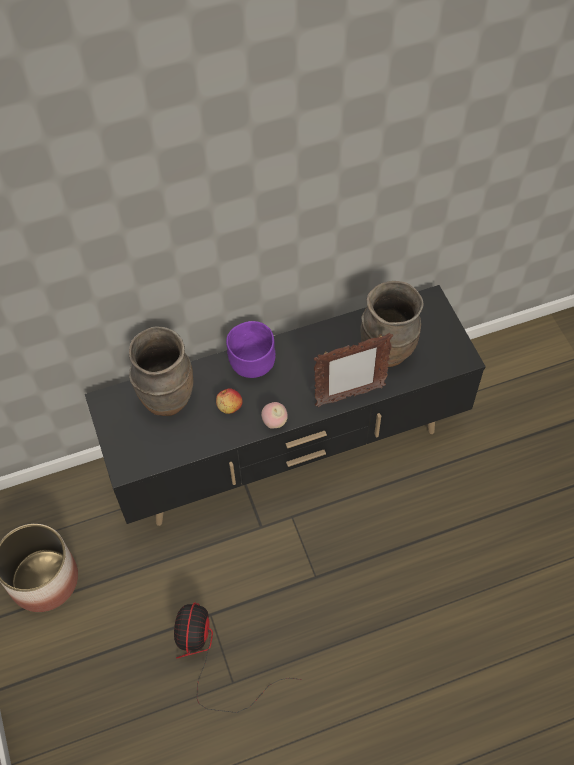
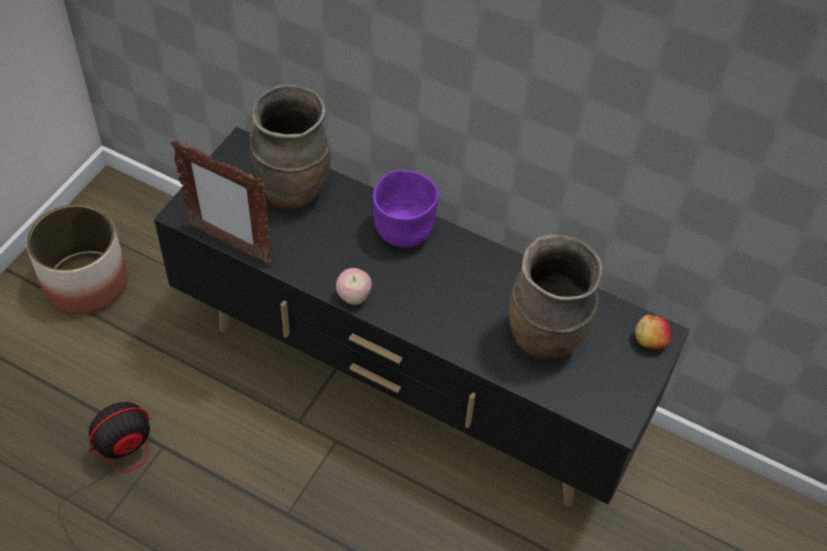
camera: 45 degrees right, 5 degrees down
(229, 406) = (334, 246): apple -> apple (650, 341)
(349, 396) = (452, 342): picture frame -> picture frame (229, 244)

